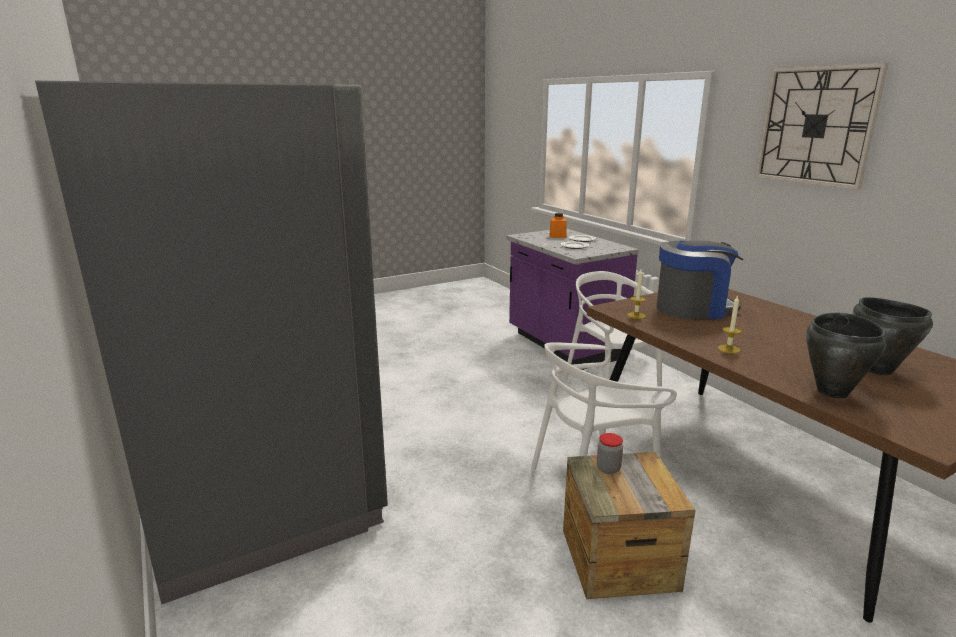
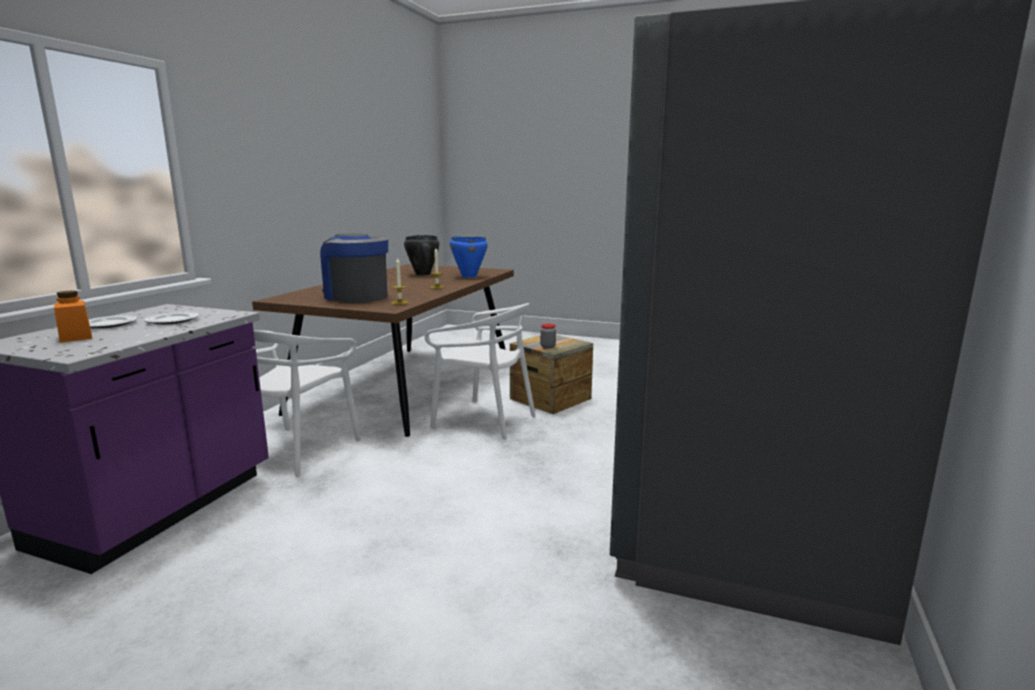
camera: 130 degrees left, 5 degrees down
(816, 126) = (273, 134): wall clock -> none
(833, 392) = (468, 276): black cooking pot -> blue cooking pot

